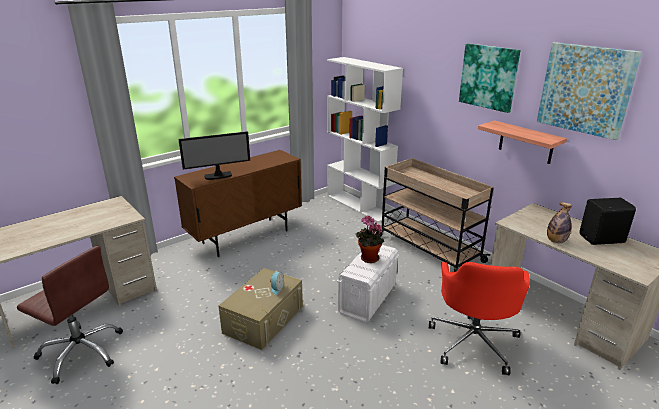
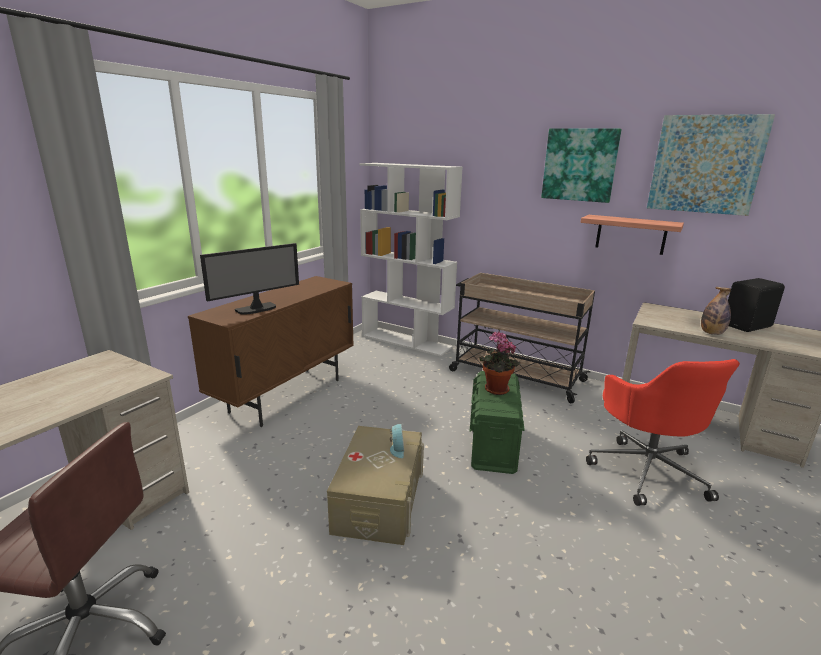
camera: 20 degrees left, 5 degrees down
(367, 298) = (493, 444): white storage box -> green storage box

